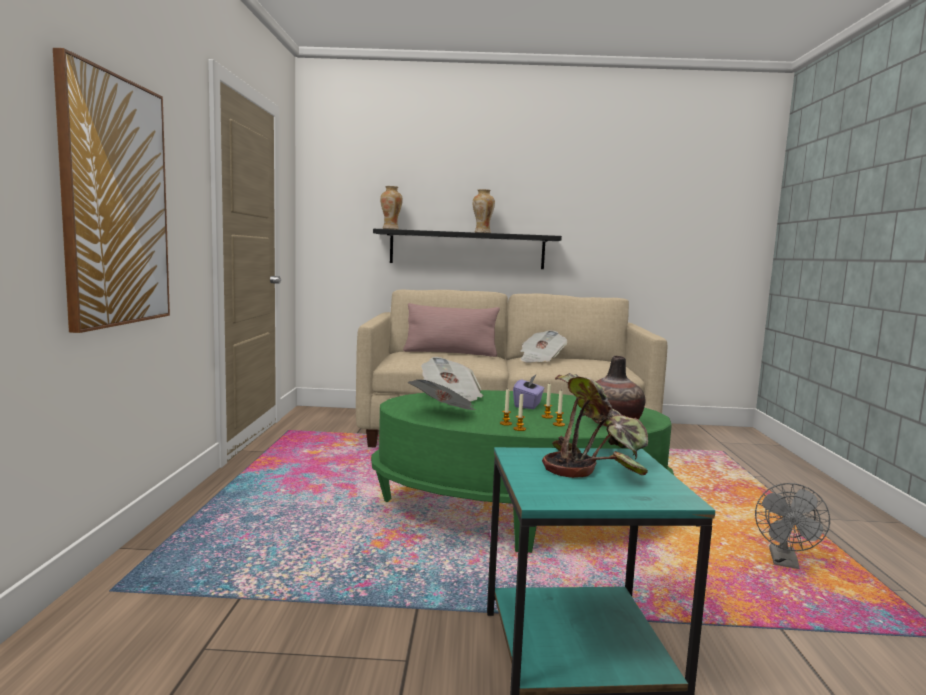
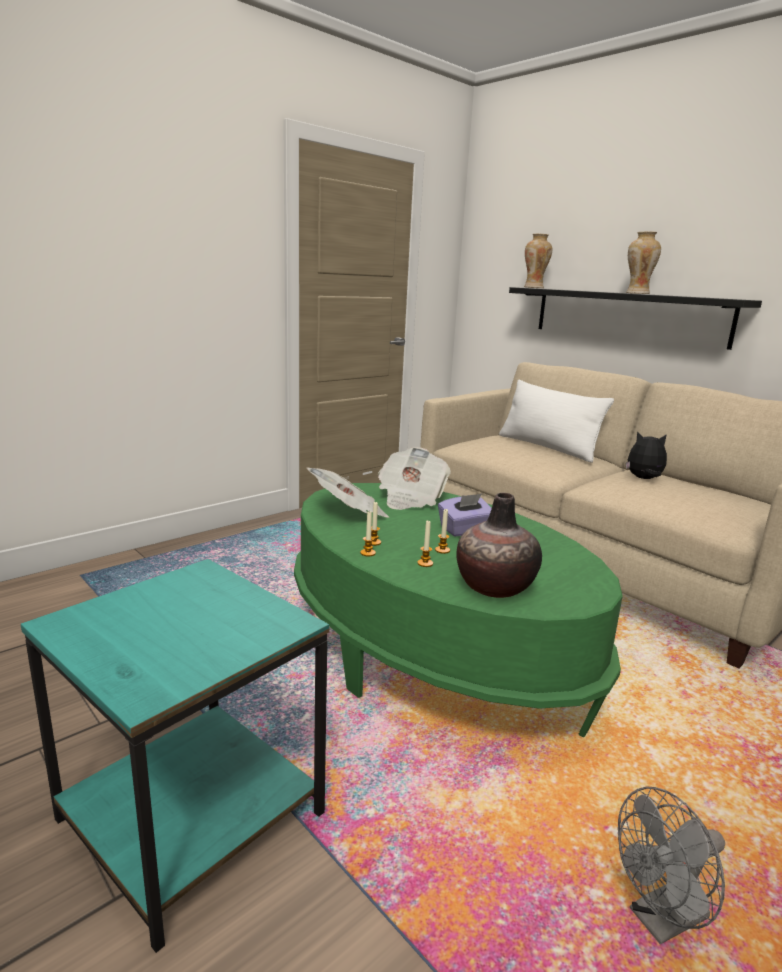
camera: 45 degrees right, 10 degrees up
(115, 202) = (123, 272): picture -> none
(450, 353) = (547, 447): pink pillow -> white pillow
(540, 360) = (643, 479): newspaper -> plush toy
(595, 464) = (220, 615): potted plant -> none

